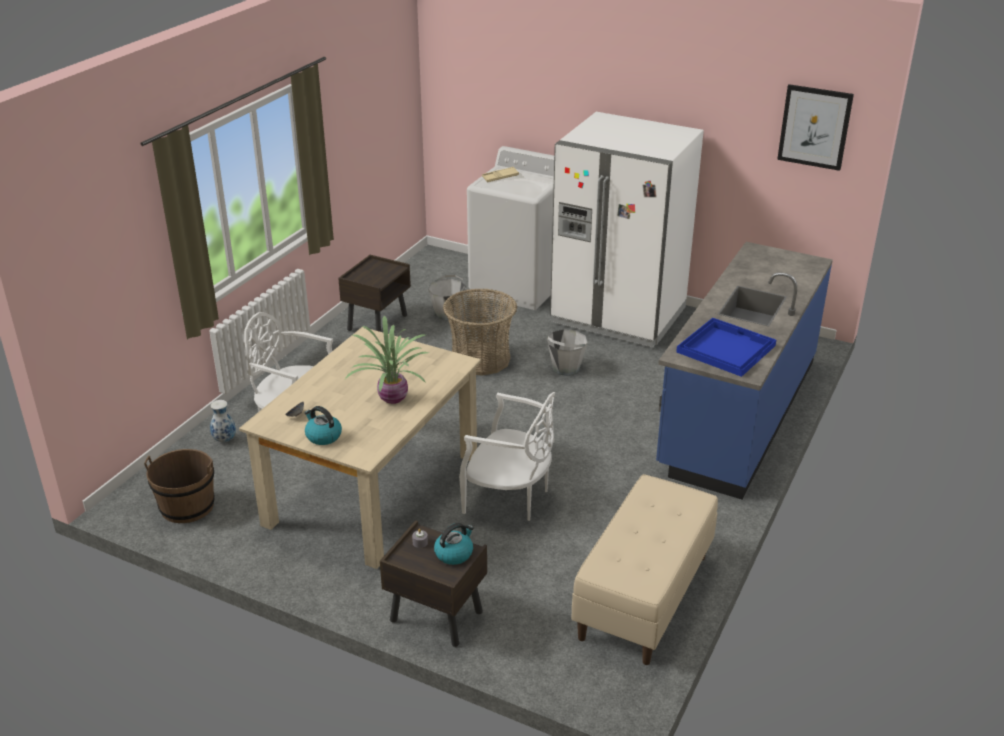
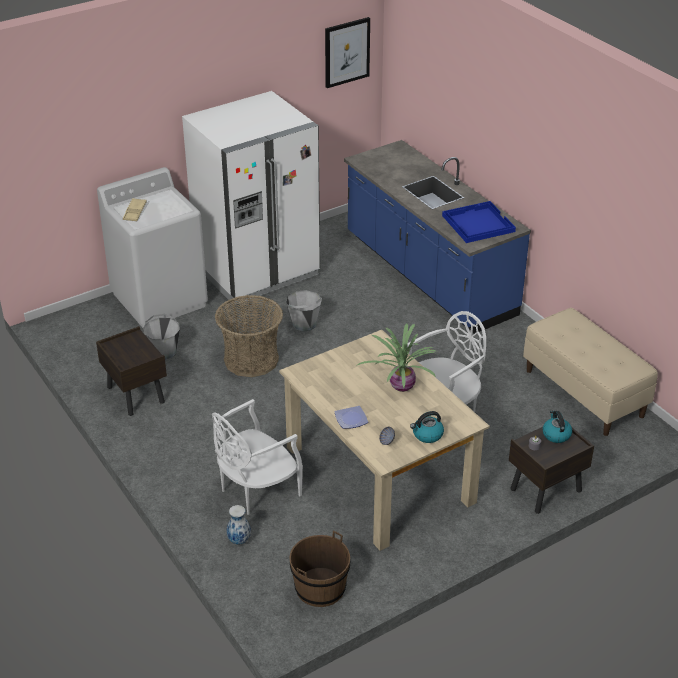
camera: 60 degrees left, 5 degrees up
(315, 385) = (350, 419): none -> plate

